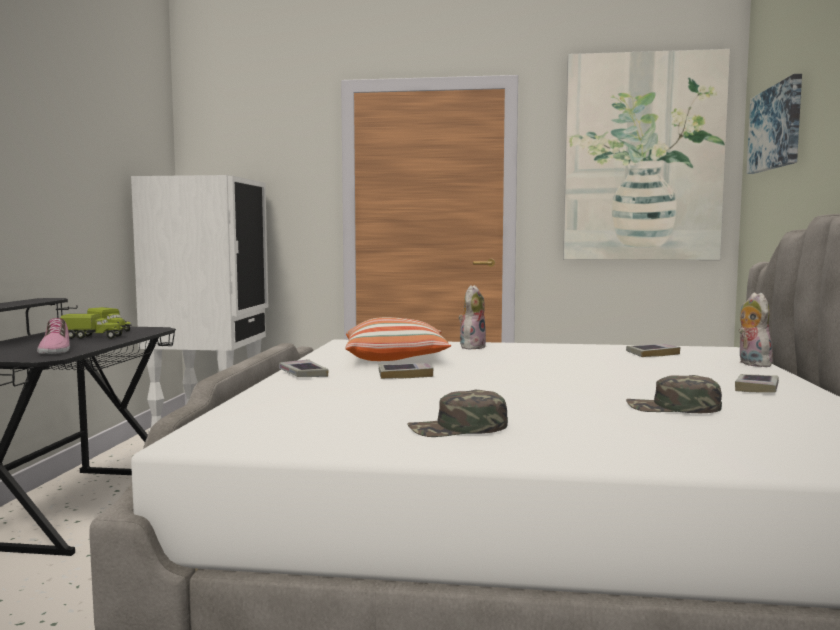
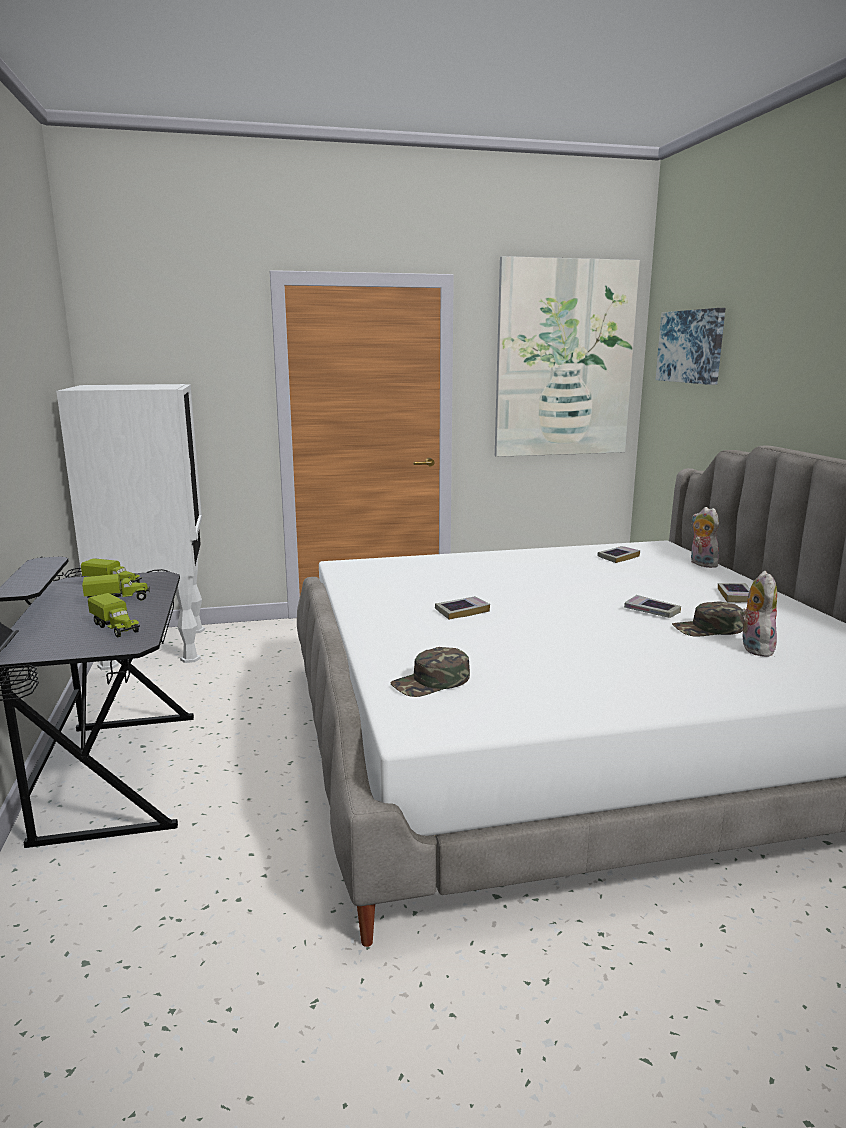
camera: 20 degrees left, 10 degrees up
(54, 349) = (116, 628): shoe -> toy truck
(303, 374) = (370, 621): book -> book (651, 611)
(396, 359) = (422, 587): pillow -> none
(458, 428) = (593, 678): green cap -> green cap (431, 682)
(471, 347) = (464, 562): plush toy -> plush toy (754, 648)

